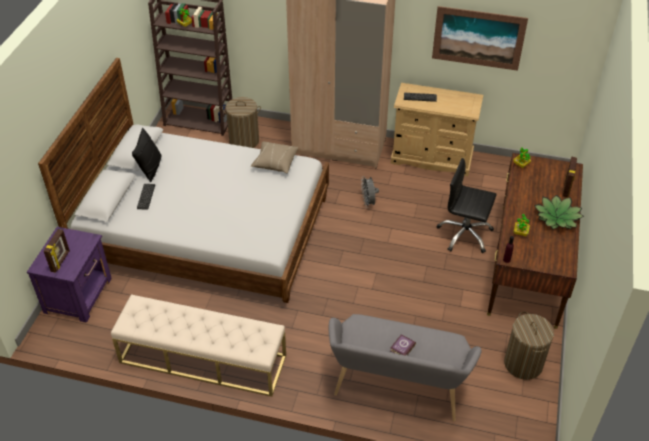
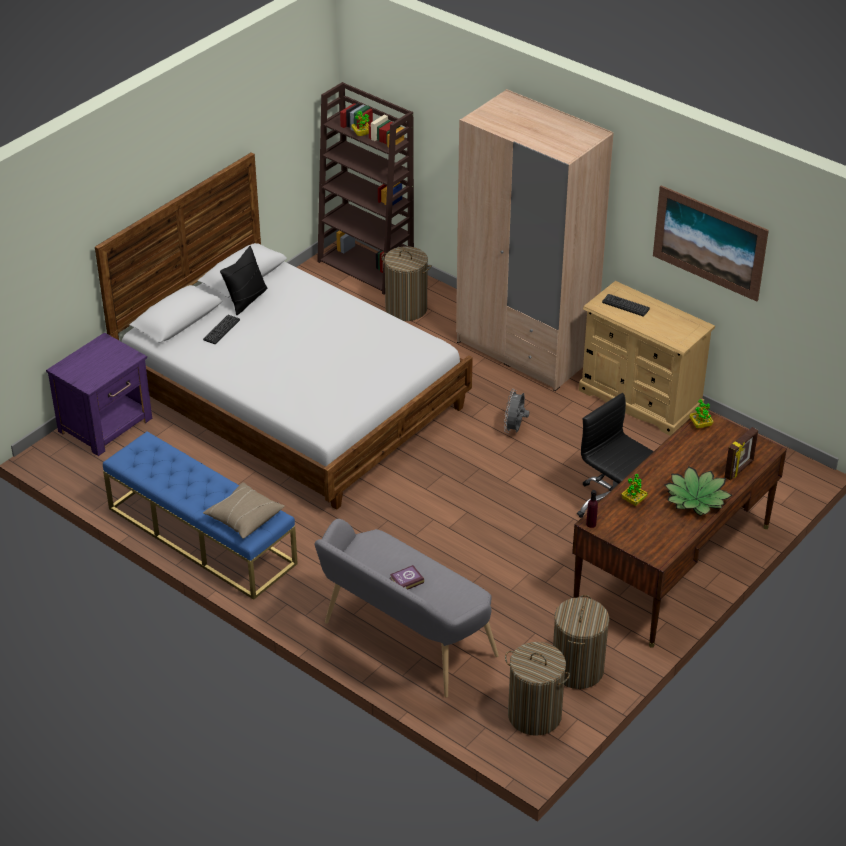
camera: 25 degrees right, 5 degrees down
(61, 261) = (87, 370): picture frame -> none
(202, 359) = (201, 536): beige bench -> blue bench
(275, 162) = (398, 335): beige pillow -> beige pillow (244, 518)
(520, 410) = (534, 715): none -> laundry basket

